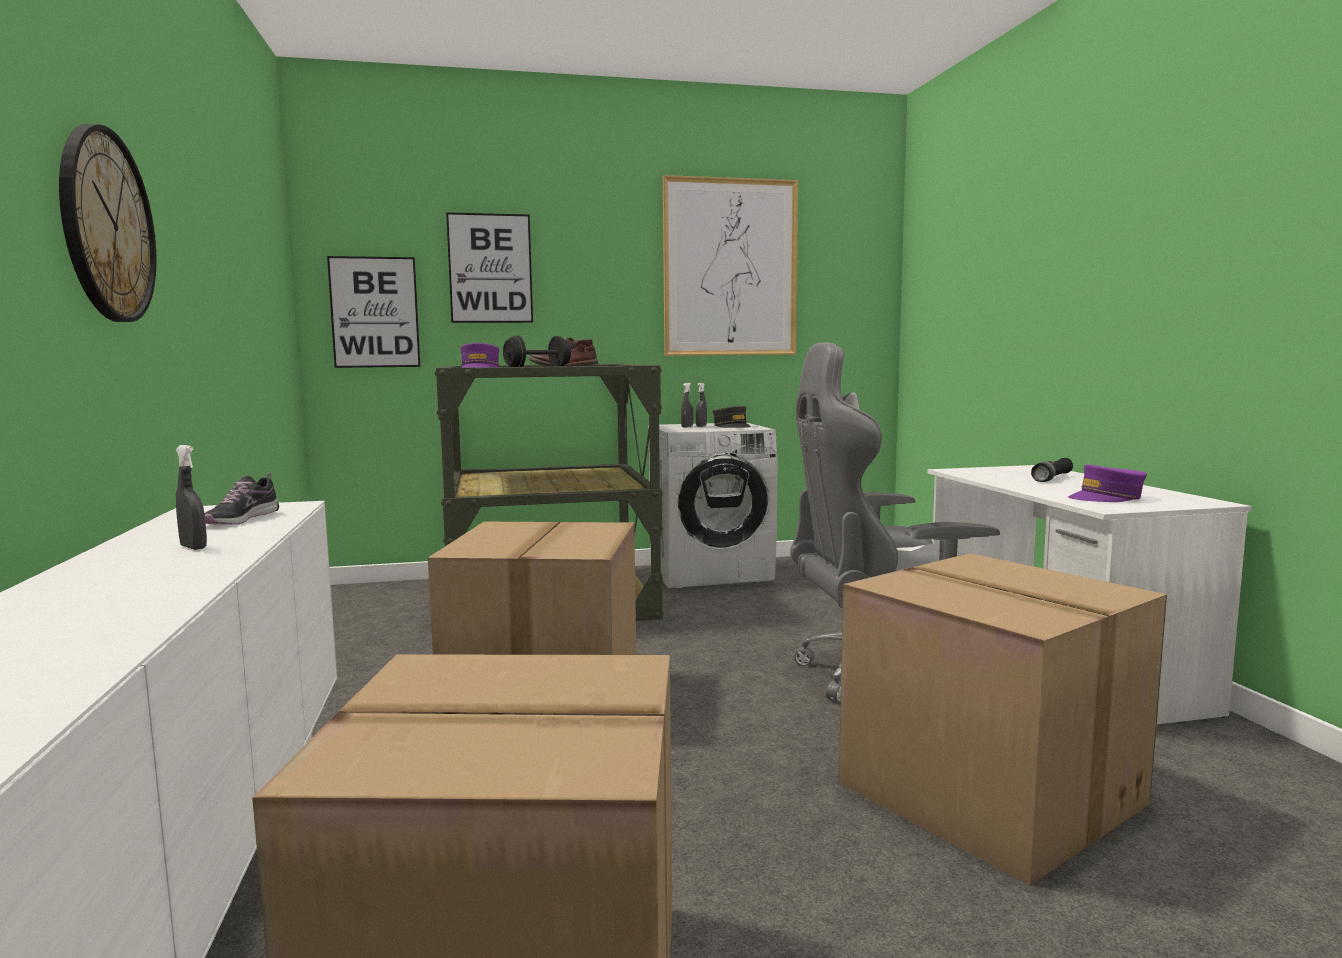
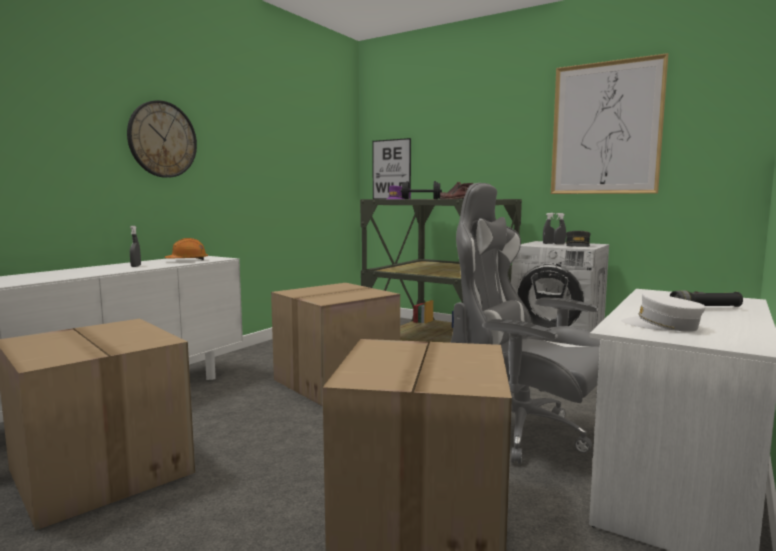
camera: 45 degrees right, 0 degrees up
(241, 519) = (187, 260): shoe -> orange hard hat
(490, 268) = (448, 141): picture -> none
(1106, 498) = (662, 326): purple cap -> white cap

